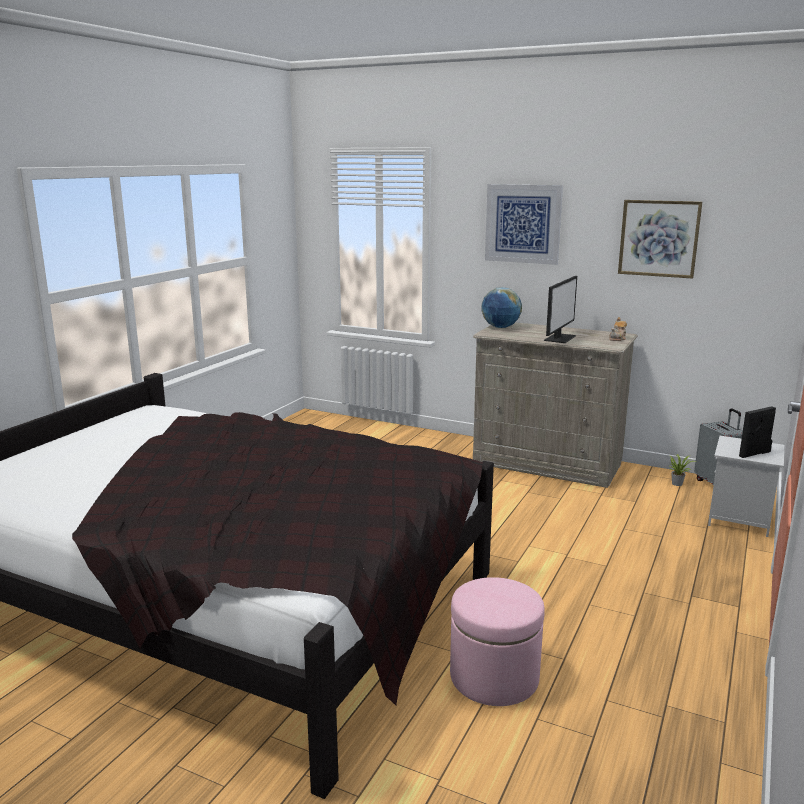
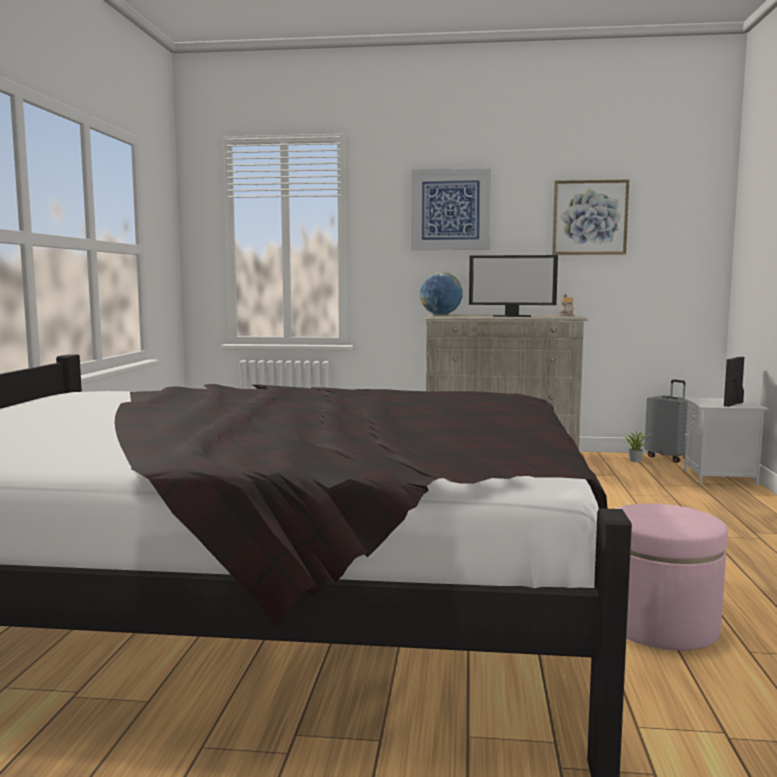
camera: 20 degrees left, 10 degrees down
(559, 338) = (512, 316): monitor -> monitor turned 90 degrees clockwise

